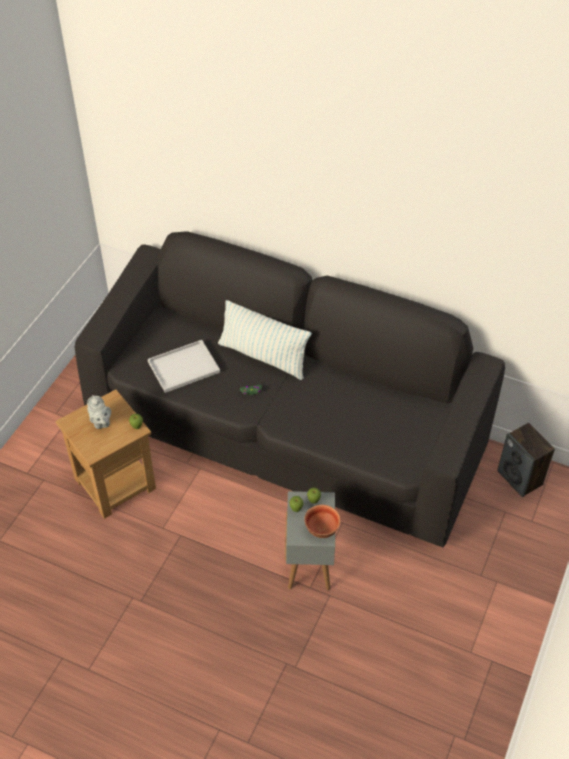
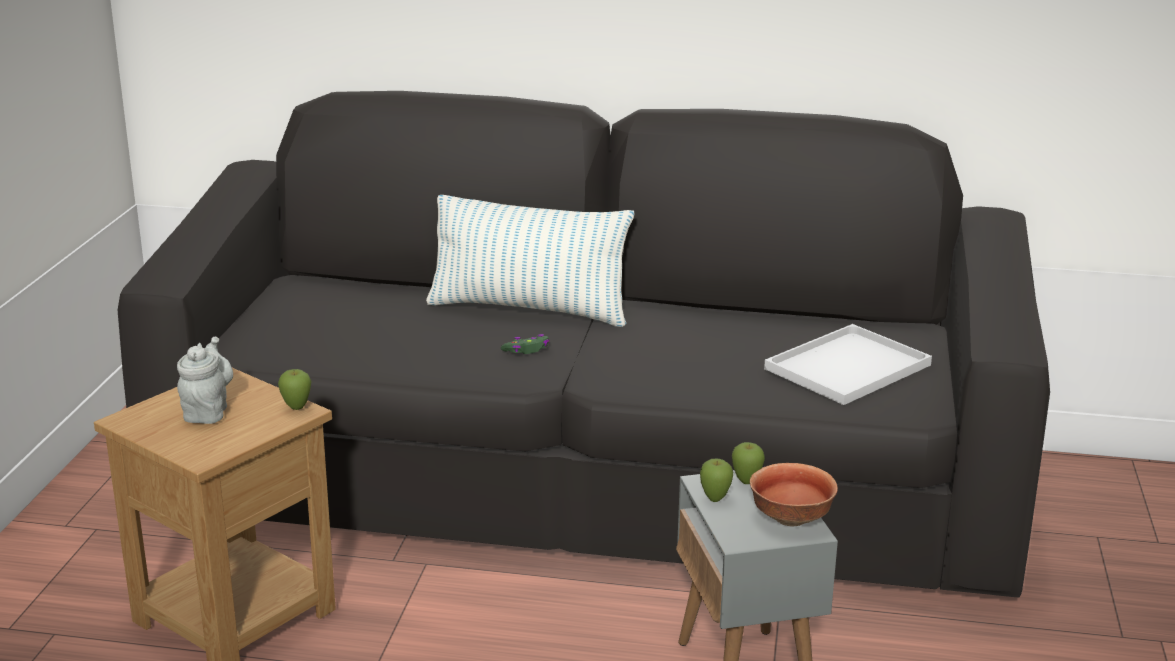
camera: 15 degrees left, 25 degrees down
(101, 423) = (207, 411): grey teapot -> grey teapot turned 135 degrees counterclockwise
(184, 366) = (368, 336): white tray -> white tray (848, 365)
(520, 478) = (1089, 487): speaker -> none

